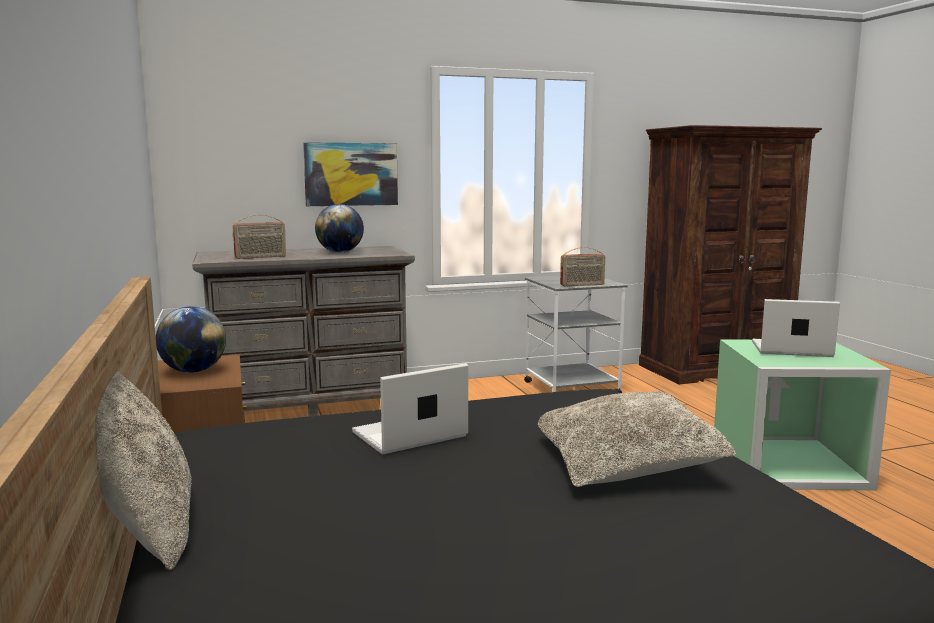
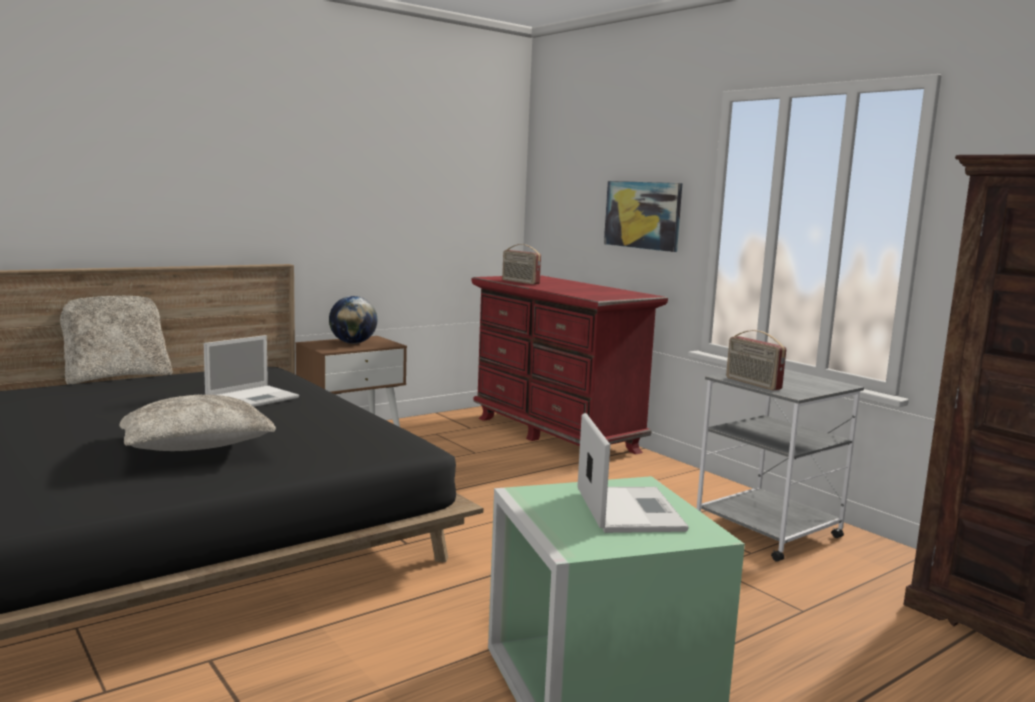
camera: 70 degrees right, 0 degrees up
(310, 407) = (556, 434): grey dresser -> red dresser
(340, 252) = (582, 290): globe -> none
(408, 435) = (253, 398): laptop -> laptop turned 90 degrees clockwise

